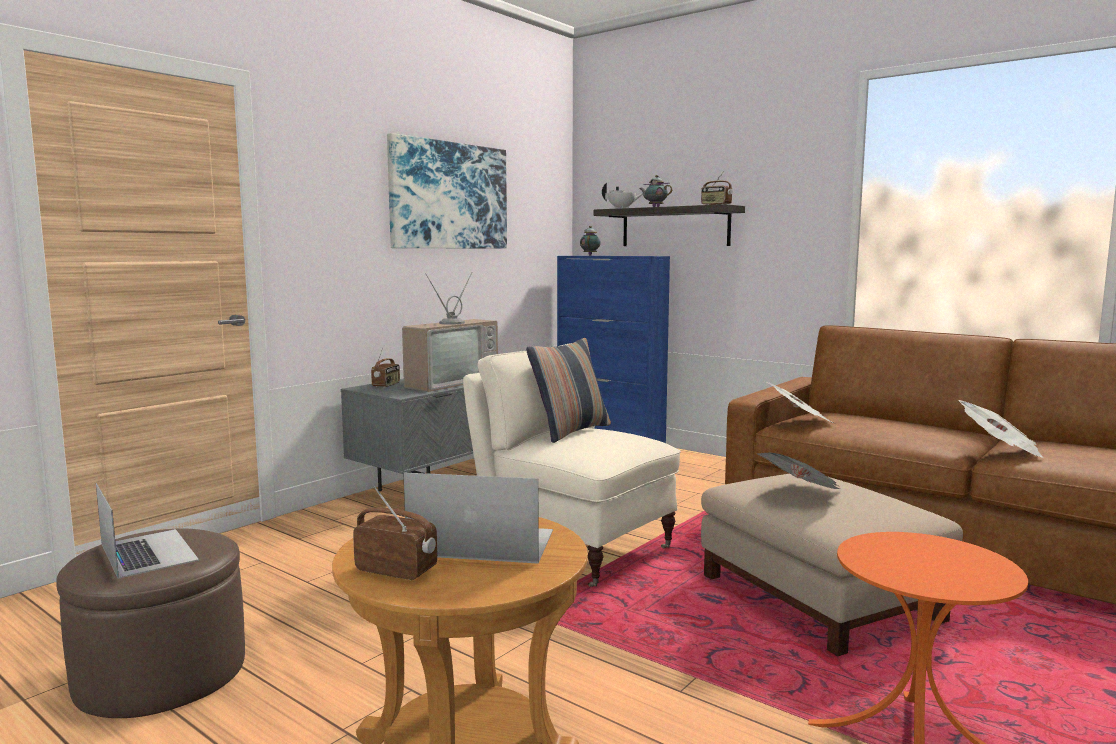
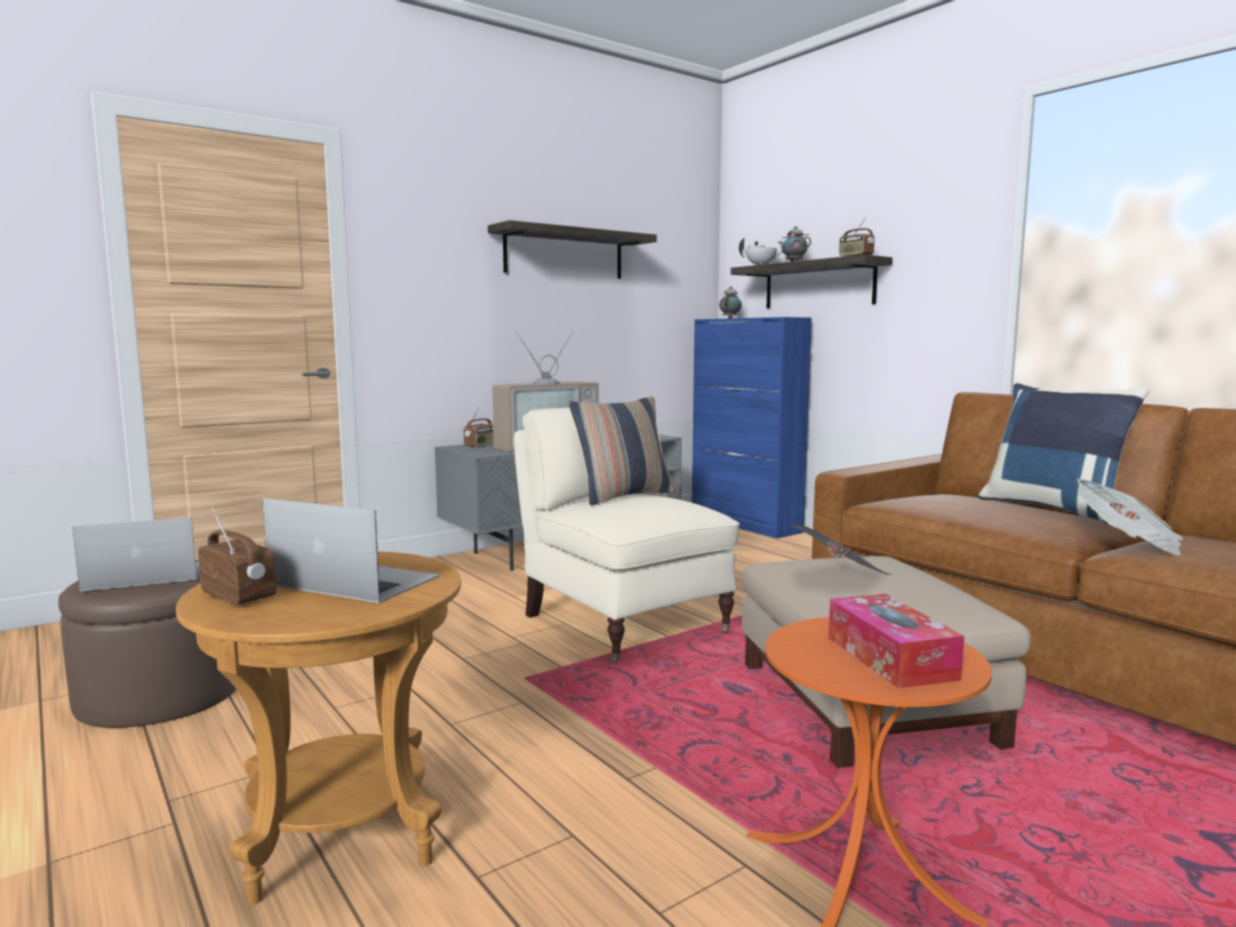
camera: 15 degrees right, 0 degrees up
(148, 552) = (144, 576): laptop -> laptop turned 90 degrees counterclockwise
(449, 196) = (564, 254): picture -> shelf
(799, 420) = (896, 499): newspaper -> none
(917, 422) = (1054, 509): none -> blue pillow
(944, 565) = (890, 658): none -> tissue box

